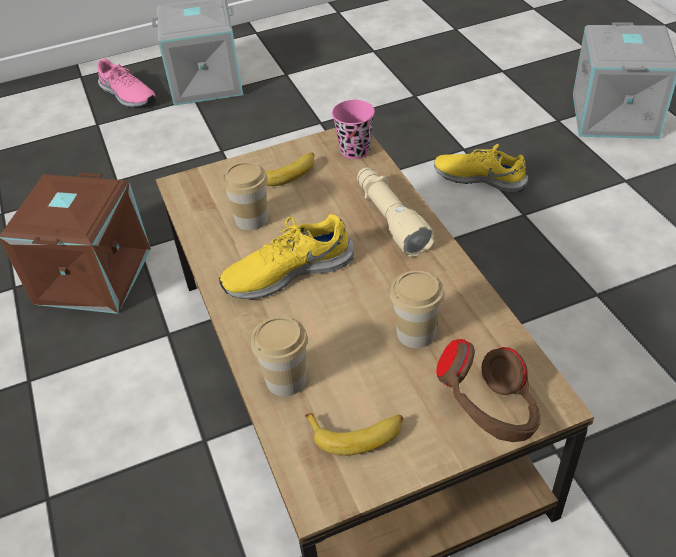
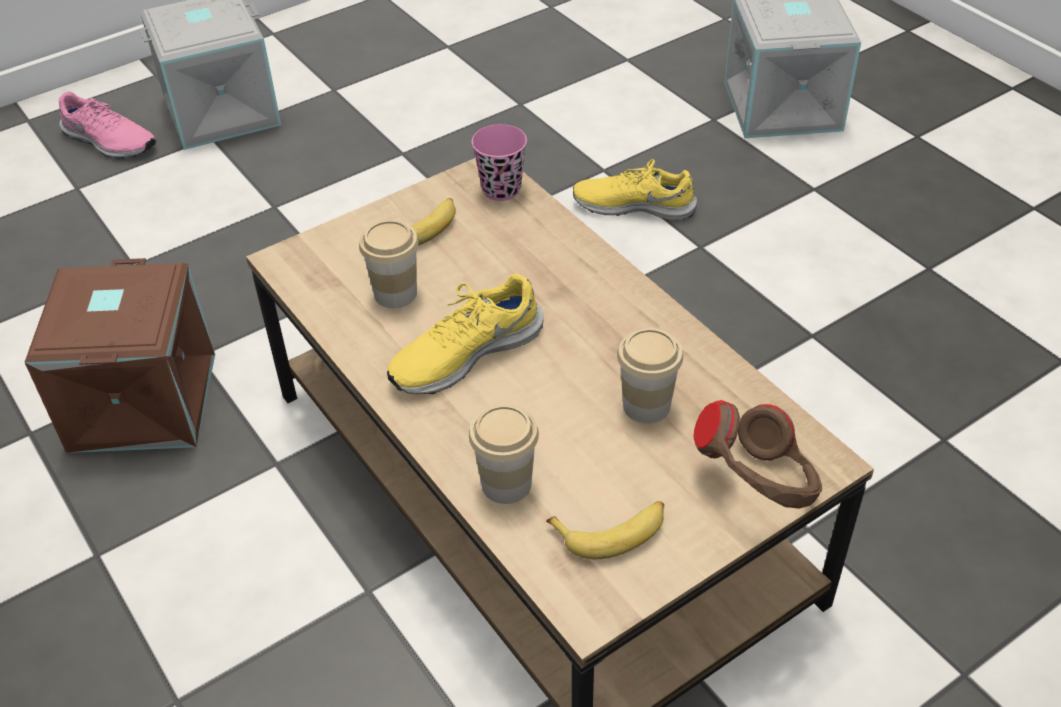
camera: 15 degrees left, 0 degrees up
(390, 219) = (573, 272): beige flashlight -> none

